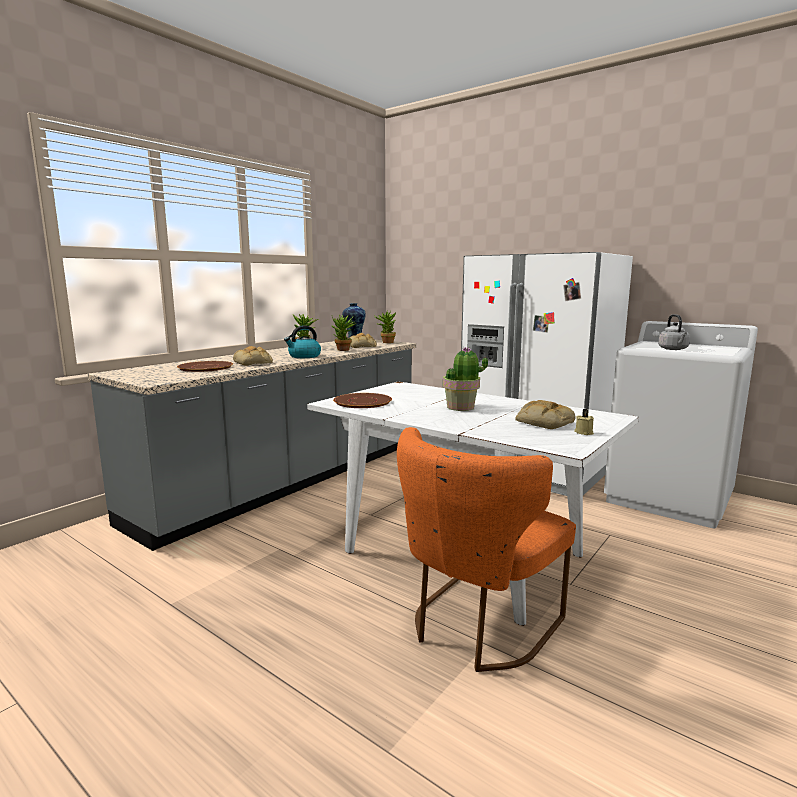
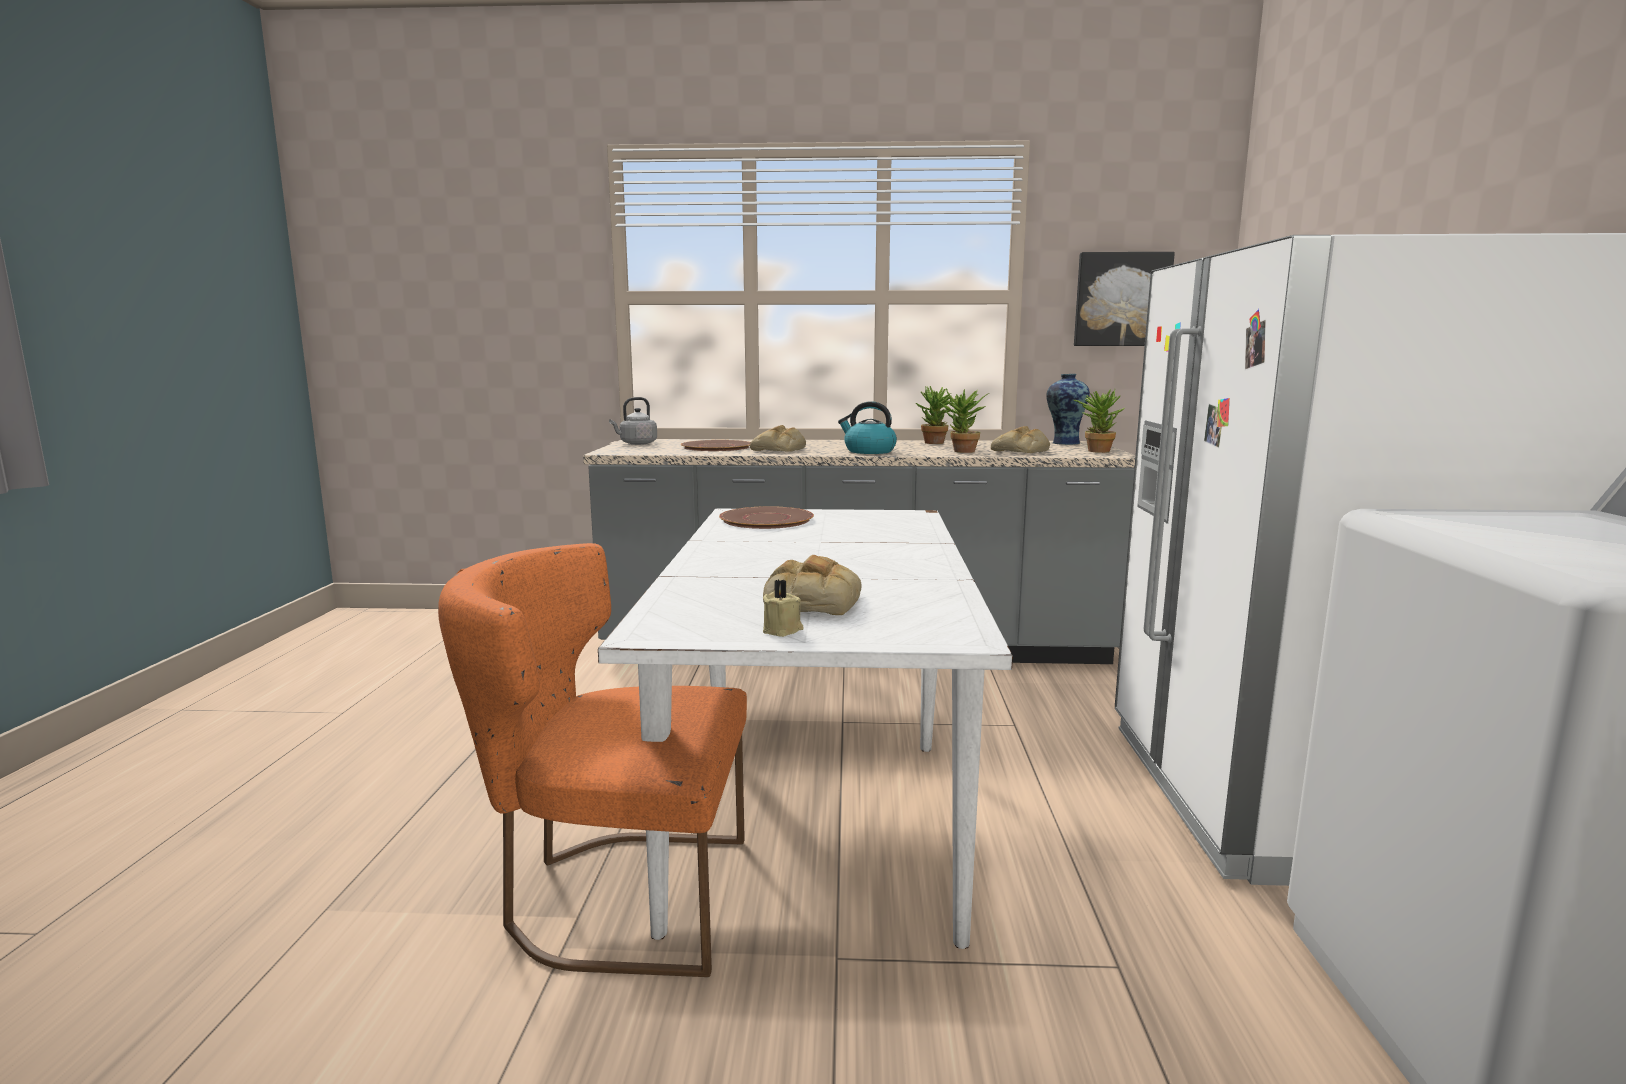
camera: 55 degrees right, 0 degrees up
(350, 263) = (1121, 299): none -> picture
(461, 407) = (825, 555): potted plant -> none
(673, 349) = (1500, 535): grey kettle -> grey kettle (636, 443)

